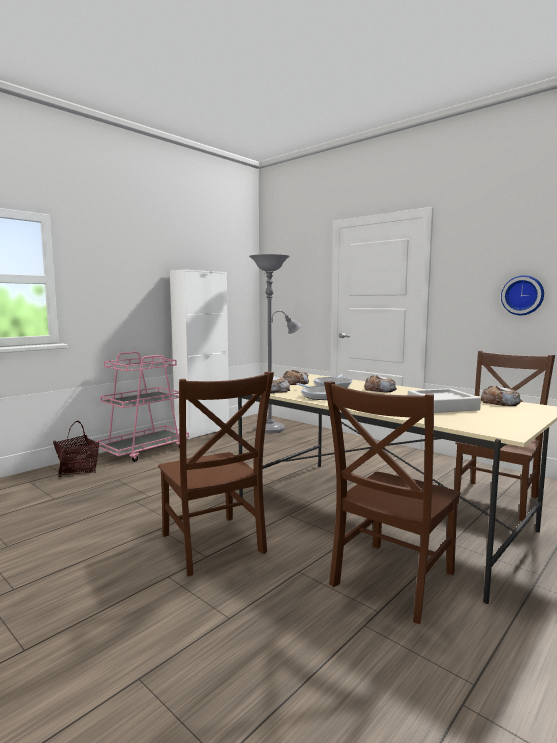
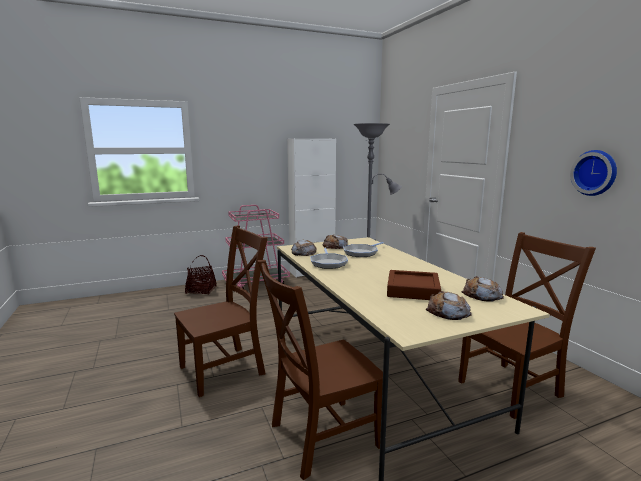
camera: 25 degrees right, 5 degrees up
(213, 546) = (226, 369): brown chair -> brown chair turned 120 degrees counterclockwise
(380, 389) = (393, 263): bread -> bread (448, 312)
(442, 406) = (413, 290): grey tray -> brown tray

